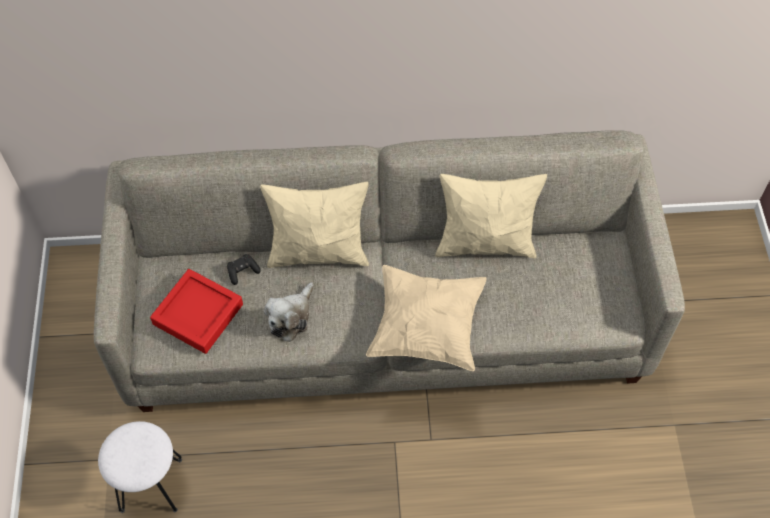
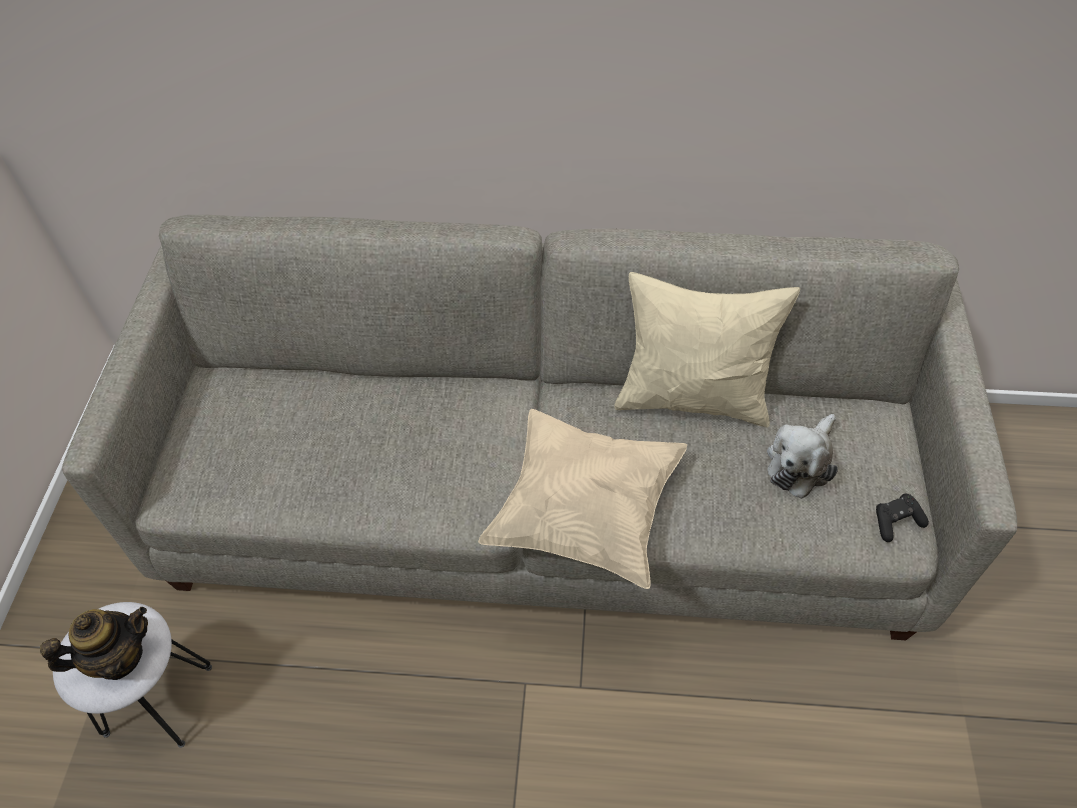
camera: 10 degrees right, 5 degrees down
(142, 456) = (118, 657): none -> teapot
(198, 314) = (247, 452): red tray -> none
(242, 272) = (327, 399): black game controller -> black game controller (896, 521)
(291, 317) = (382, 472): plush toy -> plush toy (800, 462)
(319, 252) = (443, 385): beige pillow -> none

